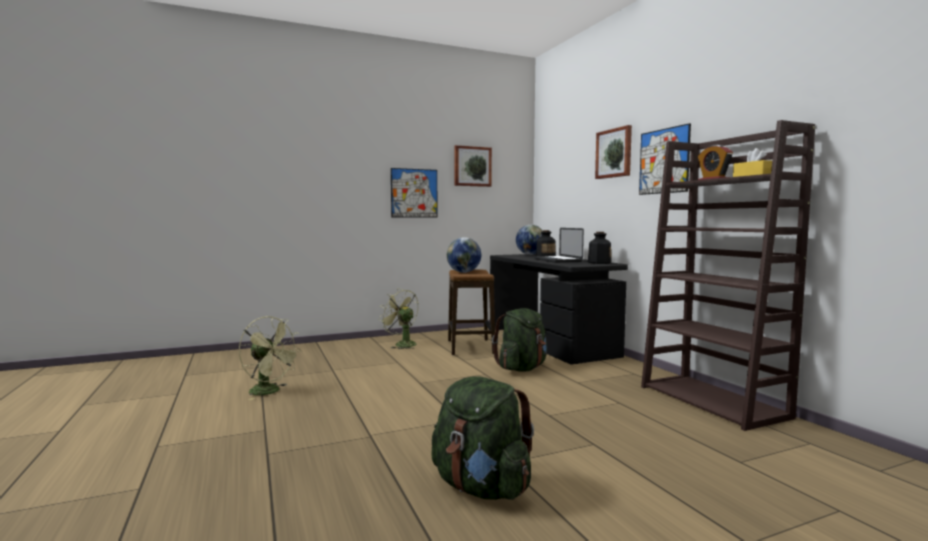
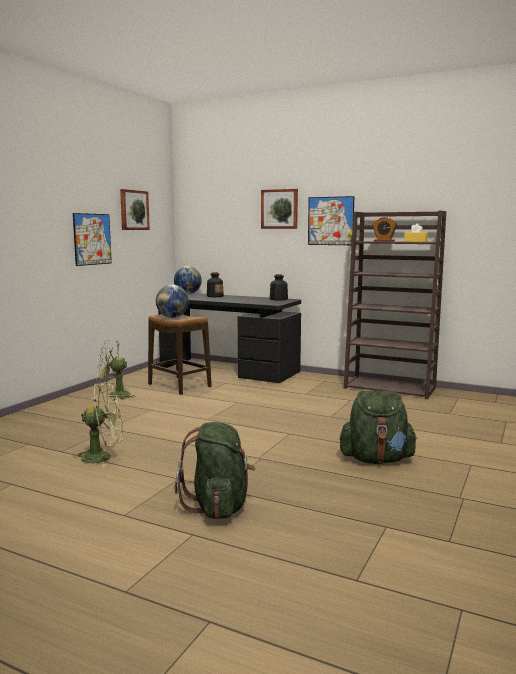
camera: 40 degrees left, 5 degrees up
(522, 368) = (253, 393): green backpack -> green backpack (218, 507)
(557, 260) = (241, 299): laptop -> none

